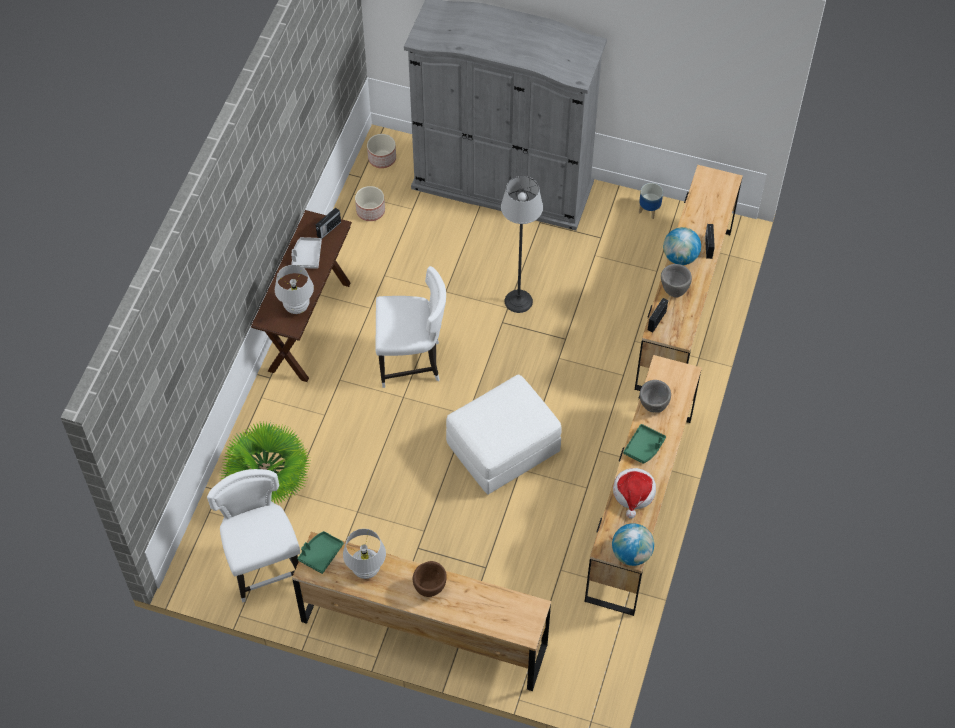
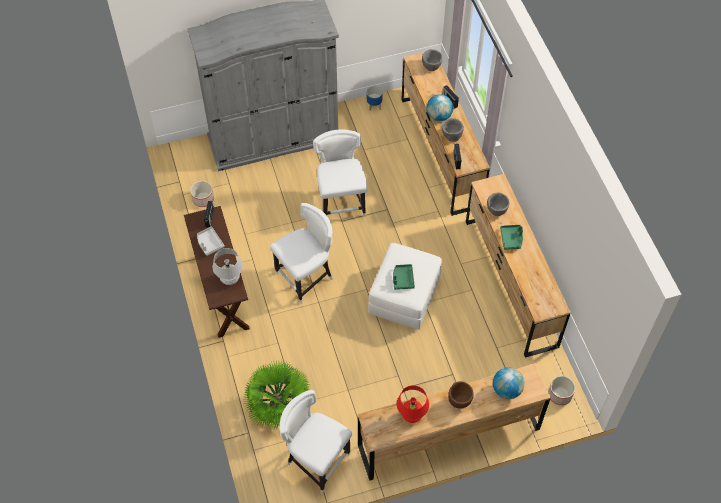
camera: 35 degrees left, 0 degrees up
(320, 554) = (375, 424): green tray -> green tray (403, 279)
(366, 569) = (411, 415): white table lamp -> red table lamp
(382, 158) = (184, 162): planter -> planter (559, 394)
(518, 301) = (341, 202): floor lamp -> white chair
(631, 553) = (556, 305): globe -> globe (506, 390)
(633, 493) = (528, 269): hat -> none
(719, 195) = (431, 68): none -> grey bowl

